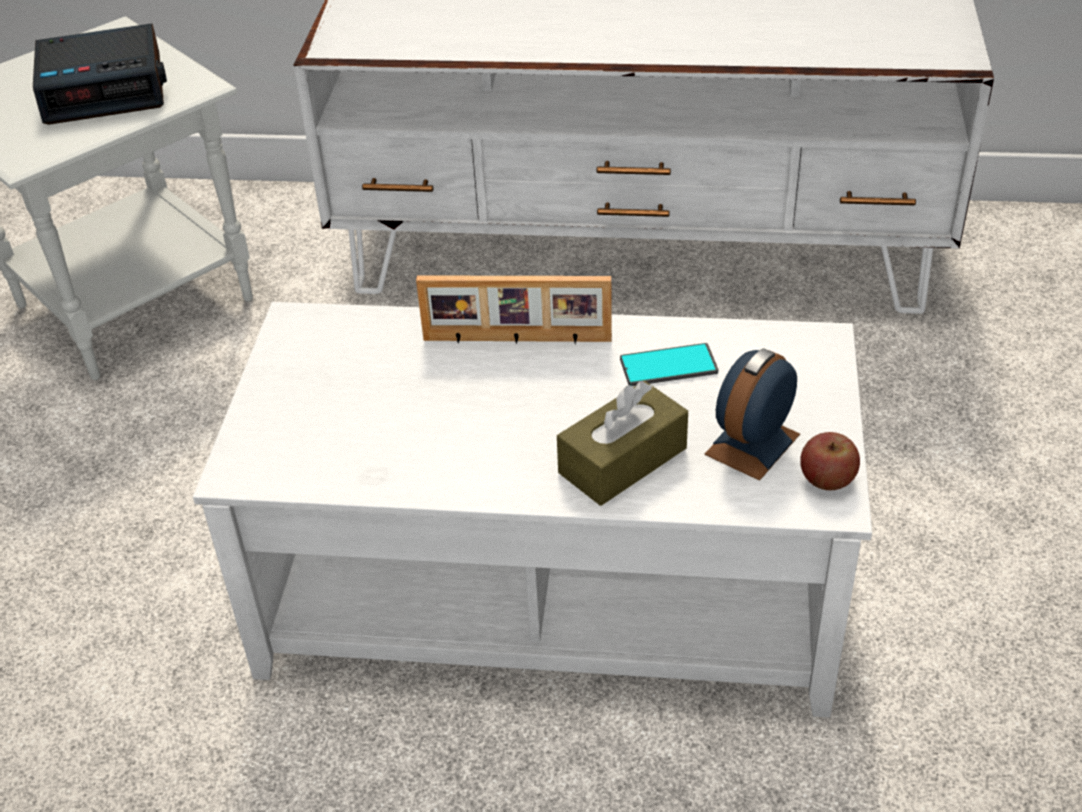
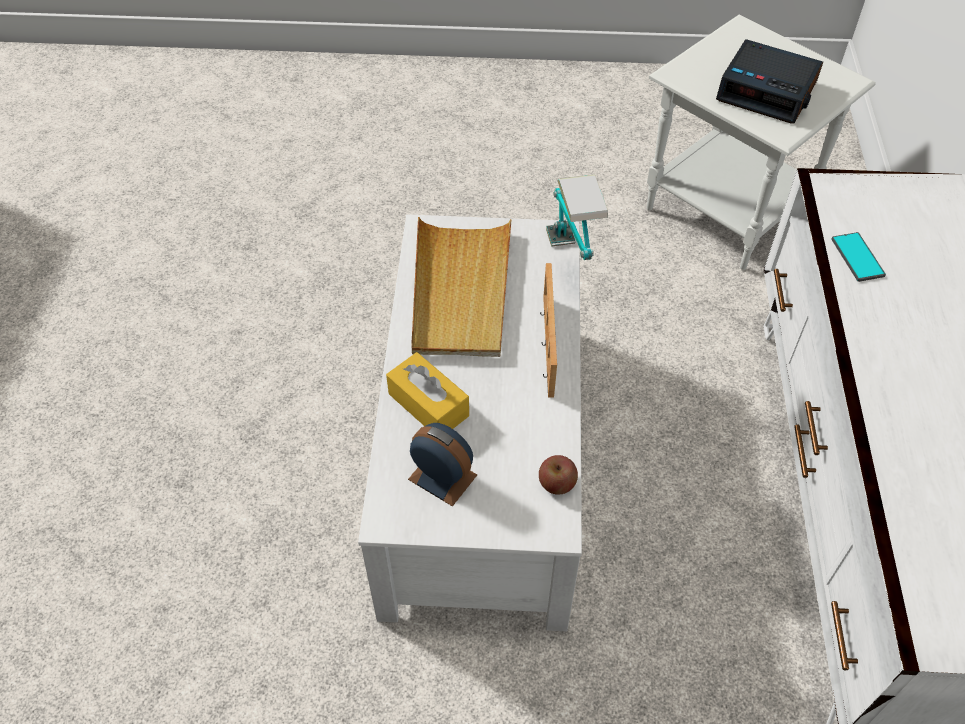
camera: 85 degrees right, 10 degrees up
(105, 88) = (768, 91): alarm clock -> alarm clock turned 45 degrees counterclockwise
(365, 313) = (569, 266): none -> table lamp
(394, 427) = (460, 291): none -> beige tray
(622, 460) = (428, 405): brown tissue box -> yellow tissue box
(668, 366) = (523, 430): phone -> phone (857, 257)
(827, 479) = (408, 519): apple -> apple (557, 483)

